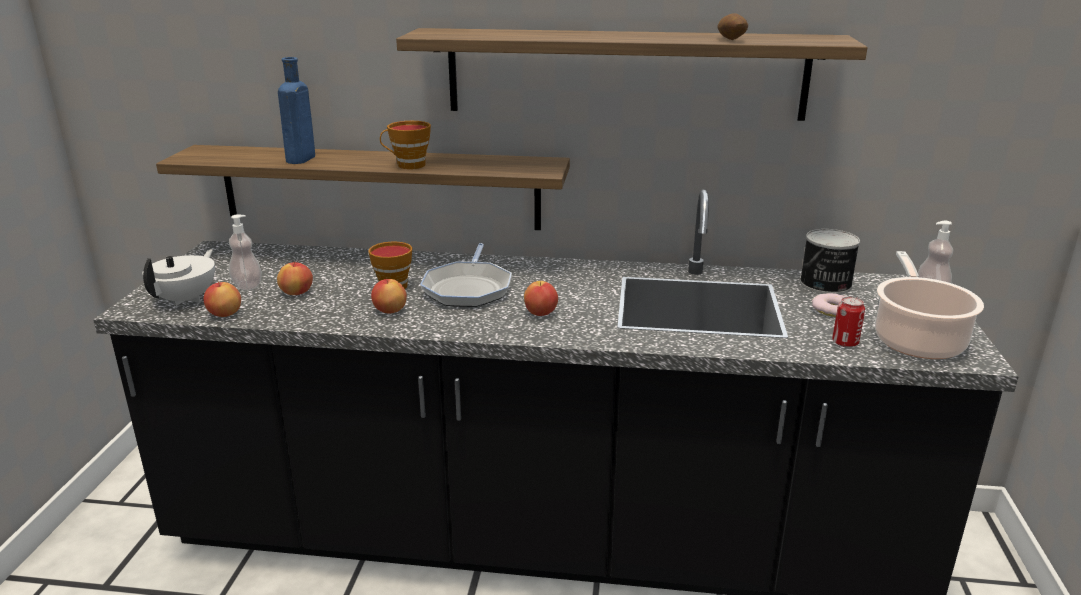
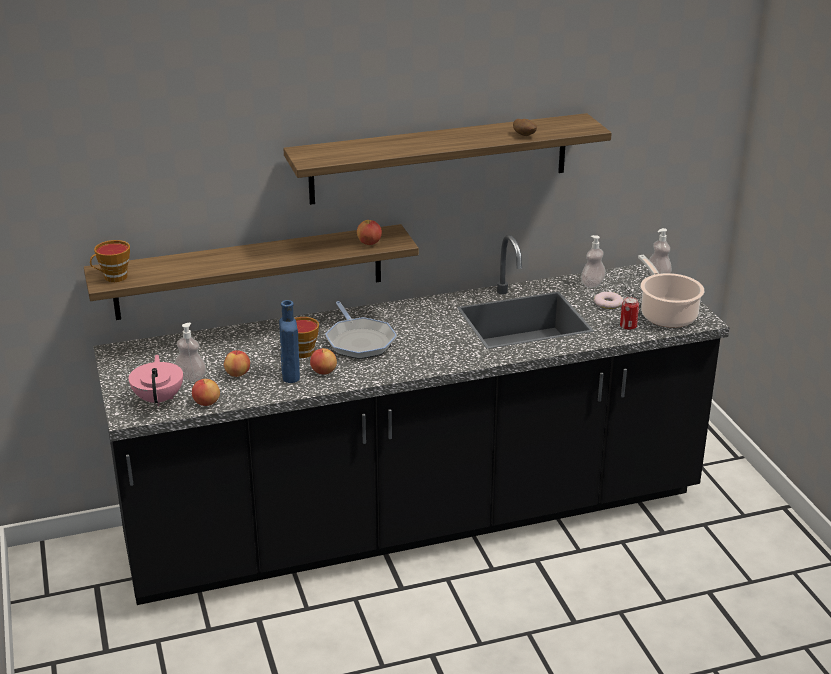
camera: 25 degrees left, 5 degrees up
(186, 299) = (159, 399): white teapot -> pink teapot
(300, 160) = (202, 266): blue bottle -> blue bottle (291, 376)
(407, 165) = (294, 256): cup -> cup (113, 278)
(540, 313) = (428, 349): apple -> apple (369, 243)
(825, 285) = (592, 284): can -> soap dispenser

